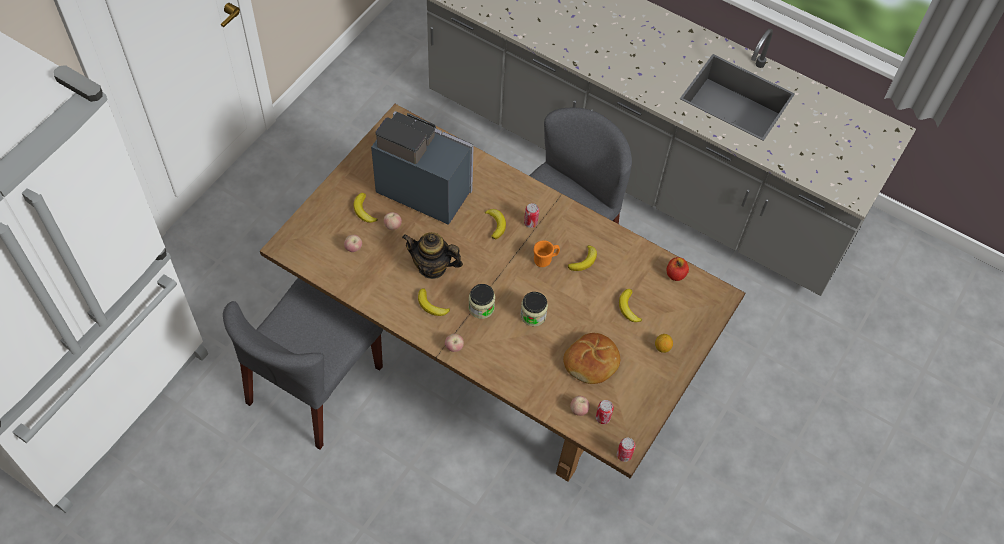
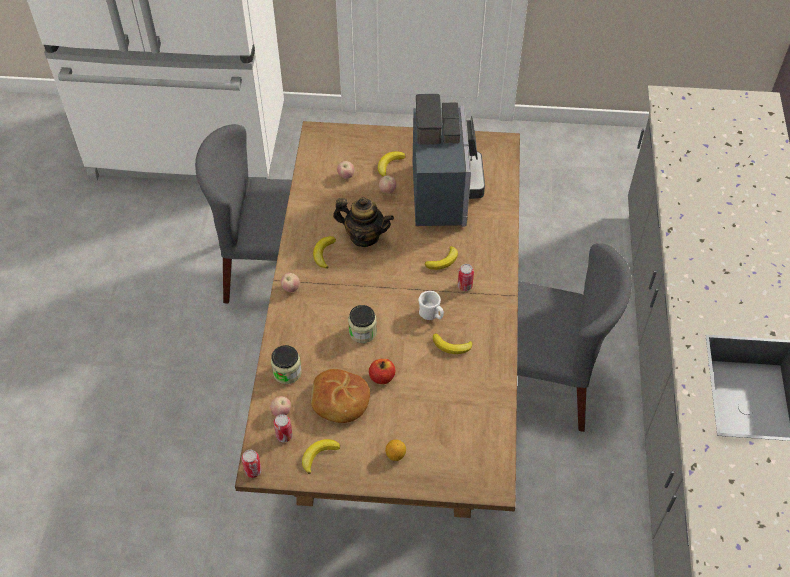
camera: 65 degrees right, 5 degrees down
(432, 267) = (364, 236): teapot -> teapot turned 120 degrees clockwise
(481, 308) = (345, 290): jar -> jar (287, 372)
(545, 259) = (431, 315): orange mug -> white mug
(628, 308) = (423, 406): banana -> banana (318, 455)
(675, 274) = (492, 431): apple -> apple (382, 377)

